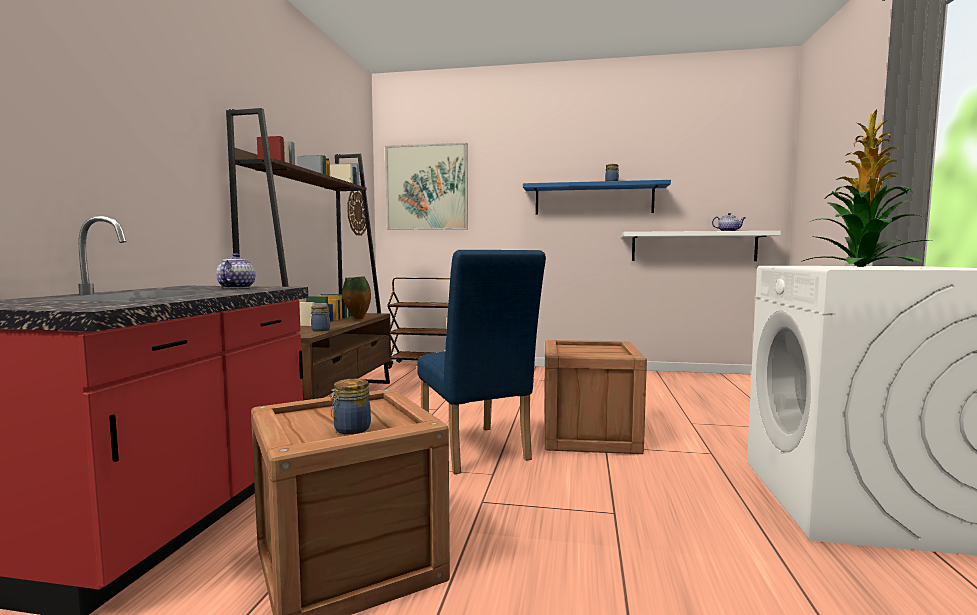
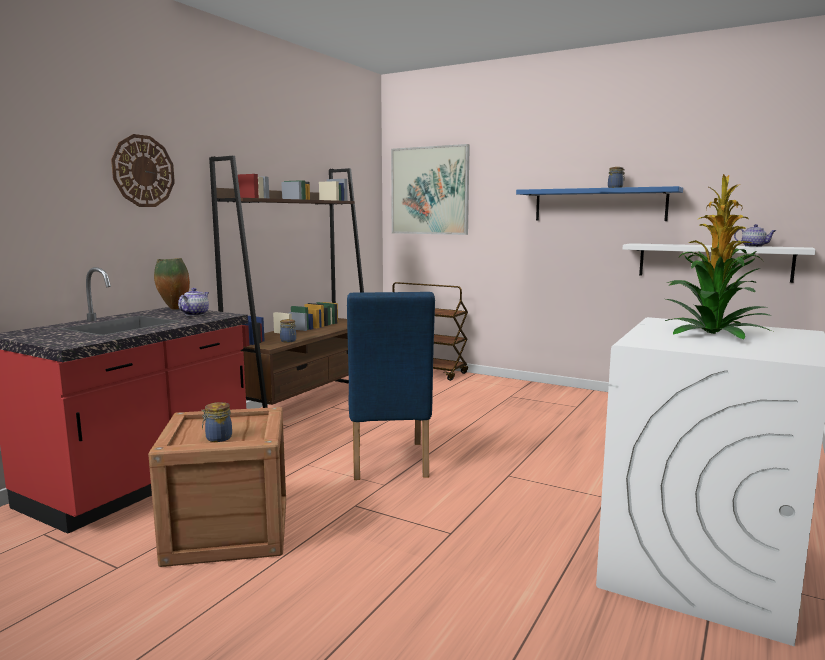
camera: 20 degrees right, 5 degrees up
(357, 211) = (357, 218): wall clock -> wall clock (143, 171)
(357, 319) = (335, 328): vase -> vase (173, 309)
(589, 436) = (504, 463): crate -> none

